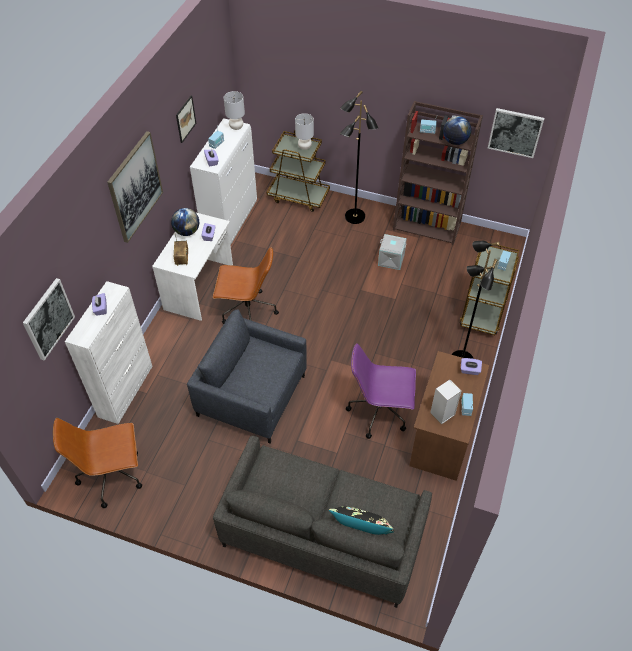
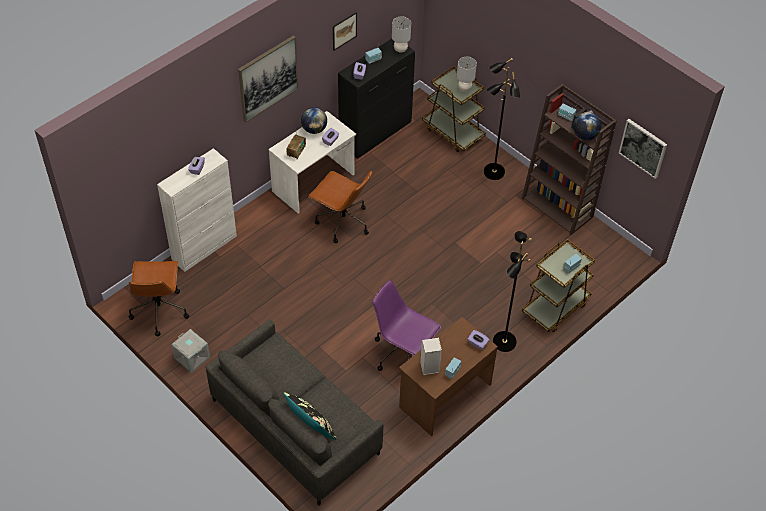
camera: 25 degrees right, 0 degrees up
(48, 319) = (148, 161): picture -> none
(112, 475) = (159, 310): brown office chair -> brown office chair turned 105 degrees counterclockwise
(231, 222) = (375, 134): white cabinet -> black cabinet
(252, 395) = (304, 294): grey armchair -> none
(391, 260) = (501, 226): grey storage box -> grey storage box (191, 358)

